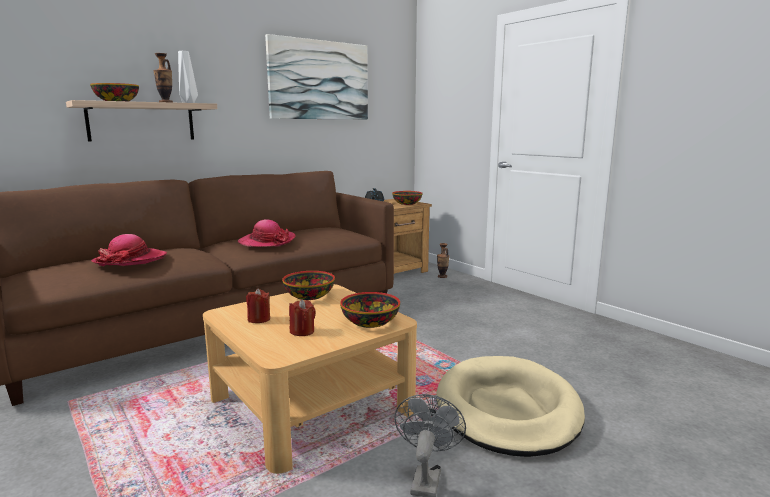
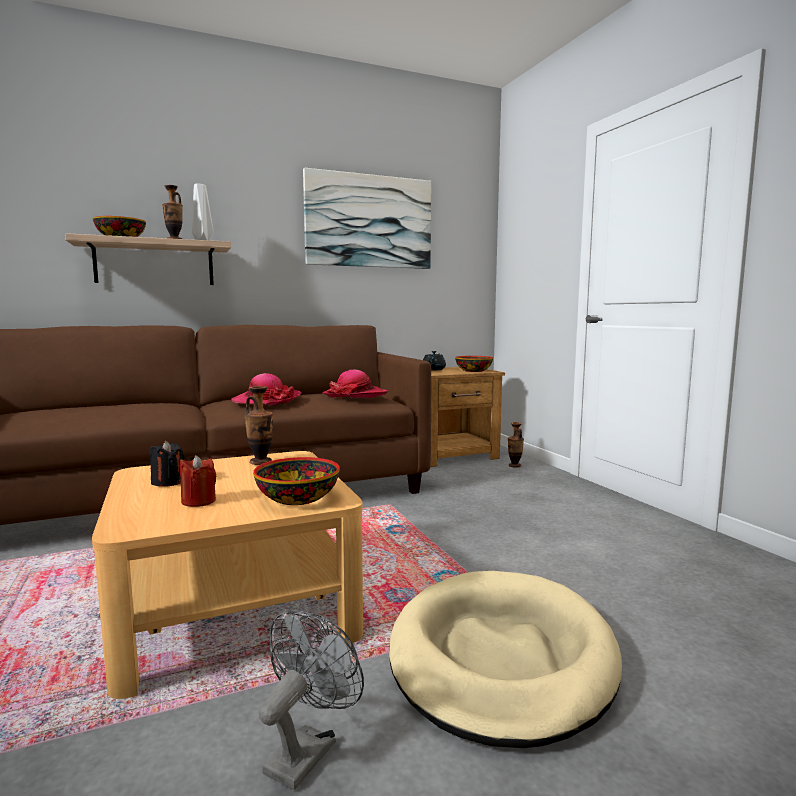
camera: 15 degrees right, 5 degrees down
(130, 260) = (94, 409): hat -> hat (355, 395)
(259, 319) = (168, 482): red candle -> black candle
(309, 296) = (260, 462): bowl -> vase

